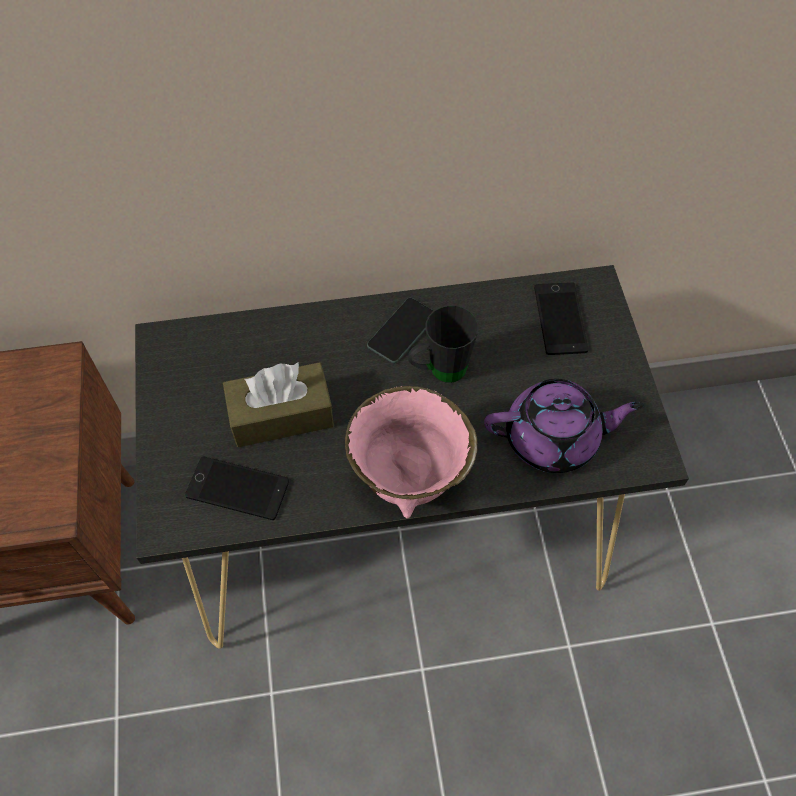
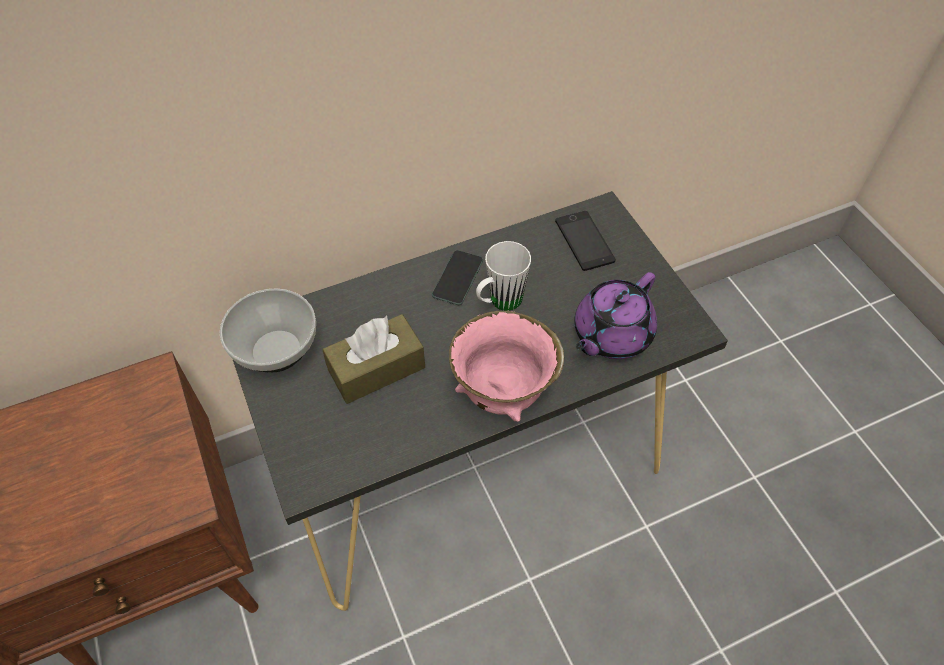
camera: 15 degrees left, 5 degrees down
(182, 369) = (275, 351): none -> bowl
(237, 488) = (358, 438): phone -> none
(439, 371) = (499, 303): black mug -> white mug
(553, 438) = (611, 334): purple teapot -> purple teapot turned 150 degrees clockwise

